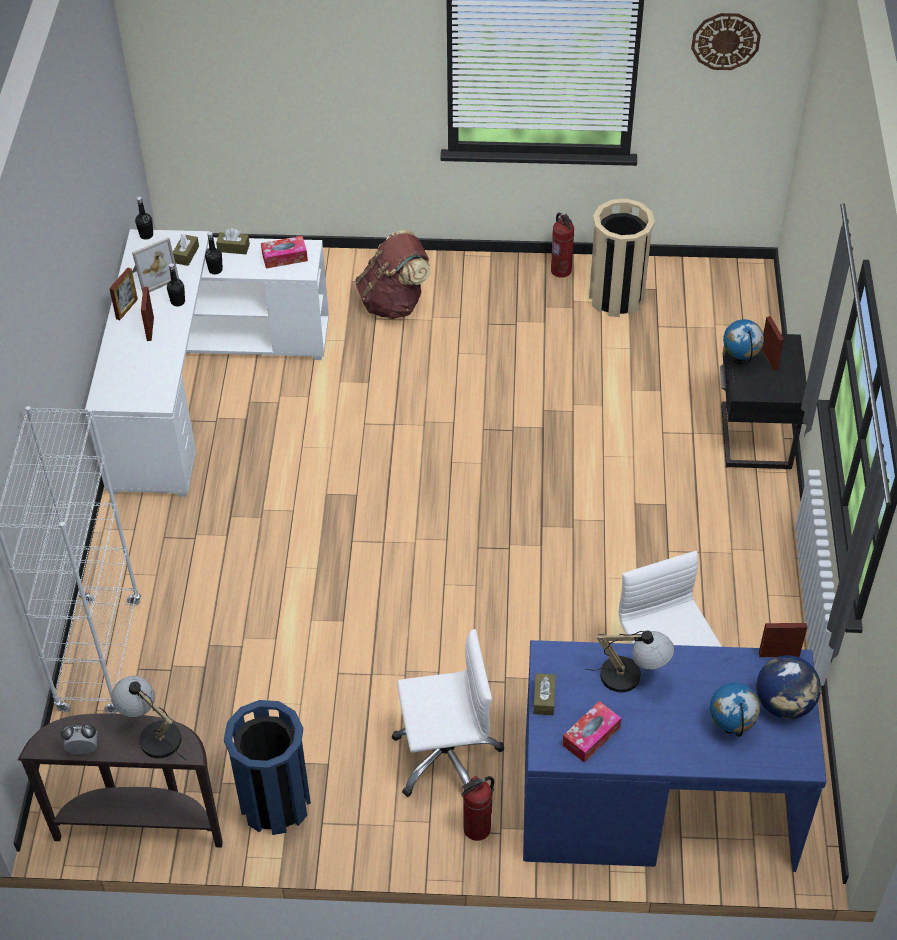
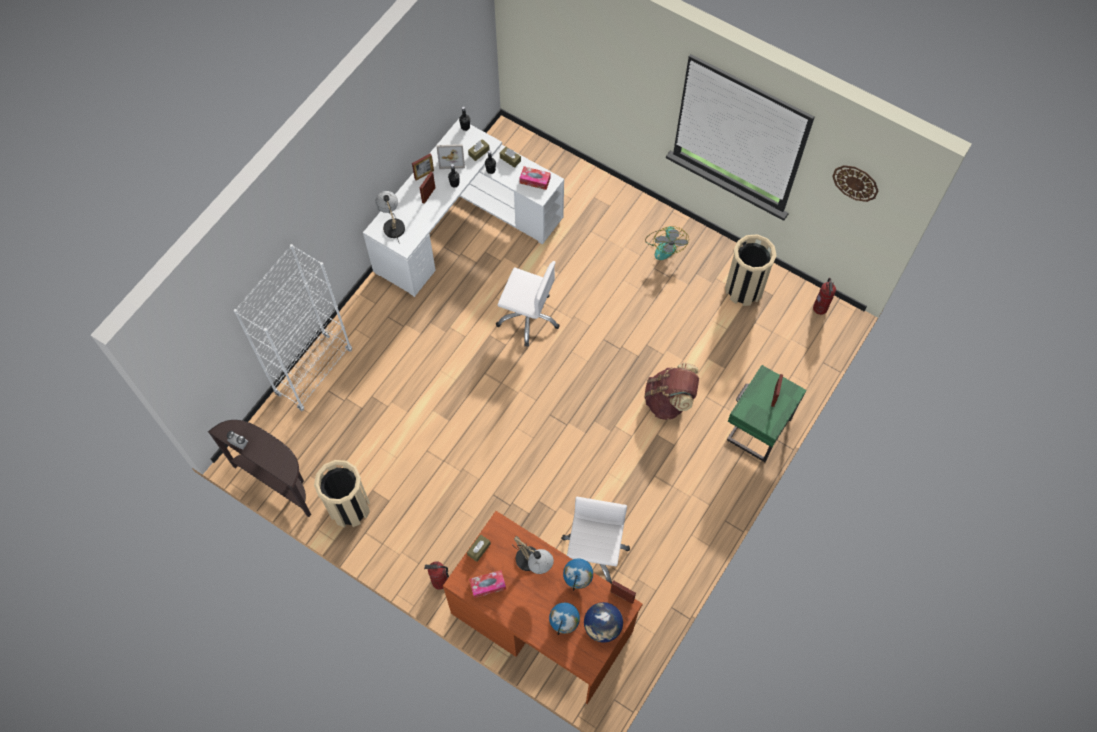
camera: 30 degrees right, 15 degrees up
(152, 734) = (277, 454): table lamp -> table lamp (392, 223)
(275, 803) = (349, 508): blue trash can -> beige trash can
(394, 303) = (609, 225): brown backpack -> brown backpack (669, 401)
(446, 757) = (450, 531): white office chair -> white office chair (528, 317)
(482, 293) = (665, 245): none -> fan
(561, 270) = (723, 252): fire extinguisher -> fire extinguisher (820, 308)
(656, 801) = (542, 621): blue desk -> brown desk
(740, 360) = (756, 388): globe -> globe (577, 579)
(752, 438) = (756, 429): black nightstand -> green nightstand

